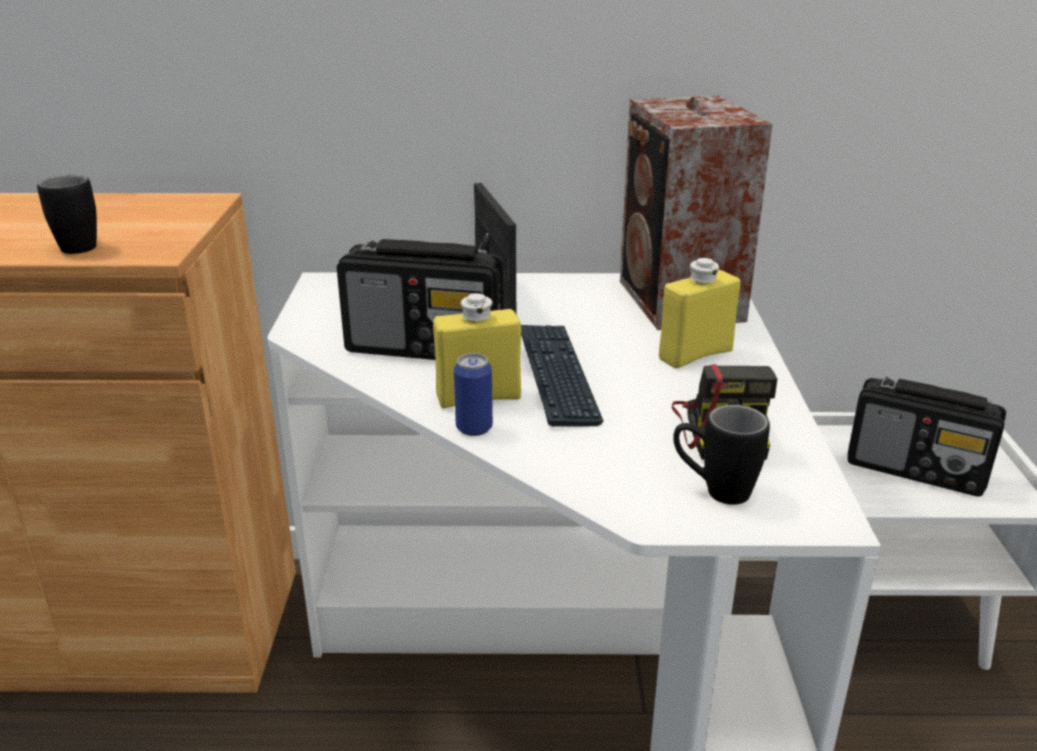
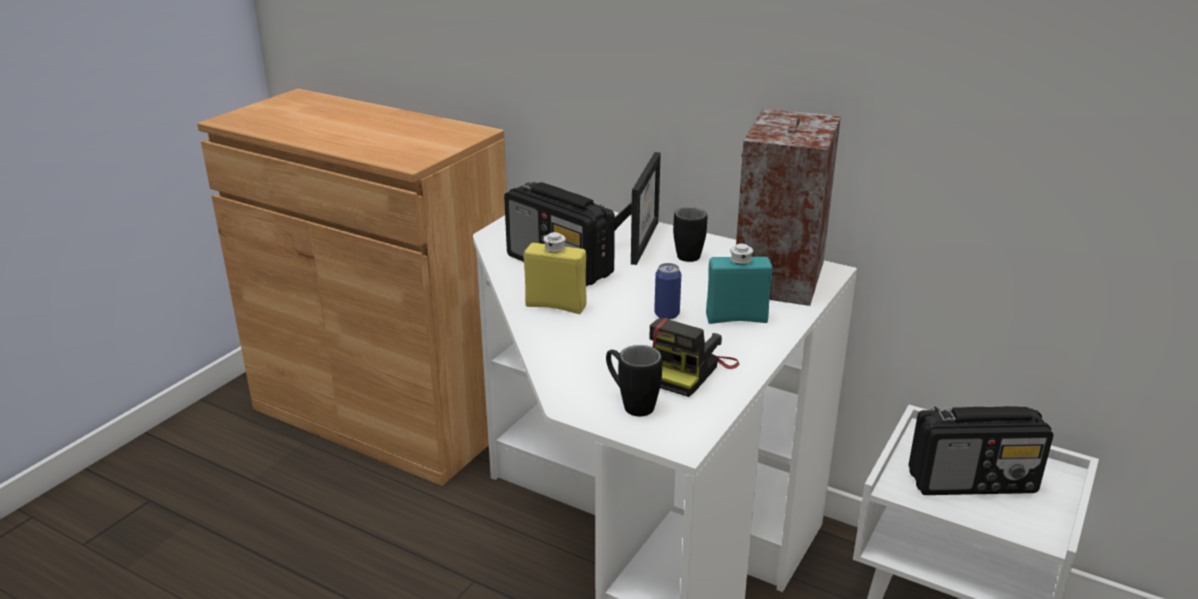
camera: 30 degrees right, 0 degrees up
(80, 244) = (376, 148): black mug -> black mug (689, 253)
(474, 428) = (531, 323): can -> can (666, 314)
(556, 374) = (622, 305): keyboard -> none
(695, 355) = (736, 318): yellow bottle -> turquoise bottle
(917, 470) = (973, 482): radio -> radio turned 60 degrees counterclockwise

